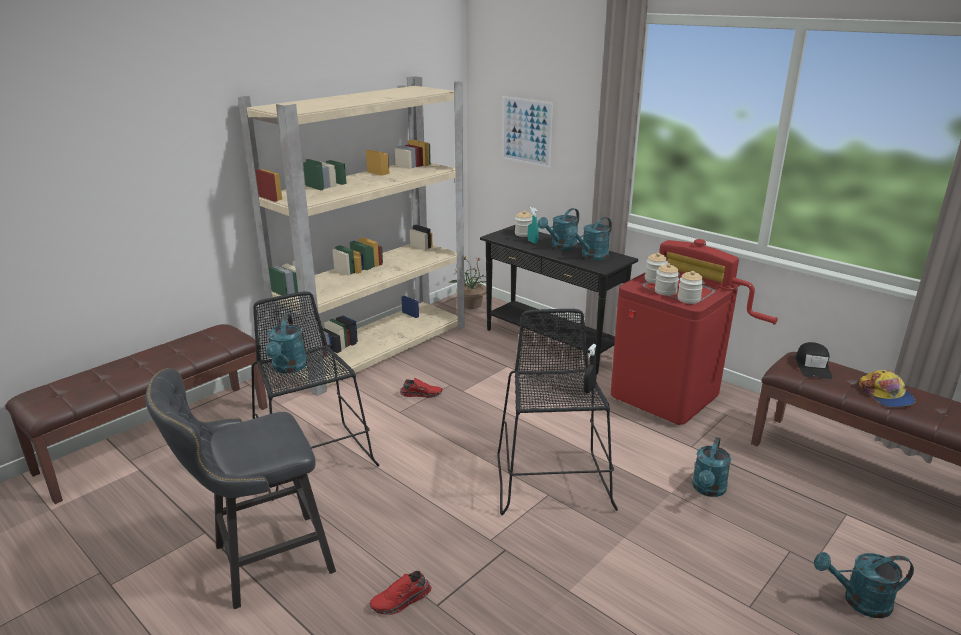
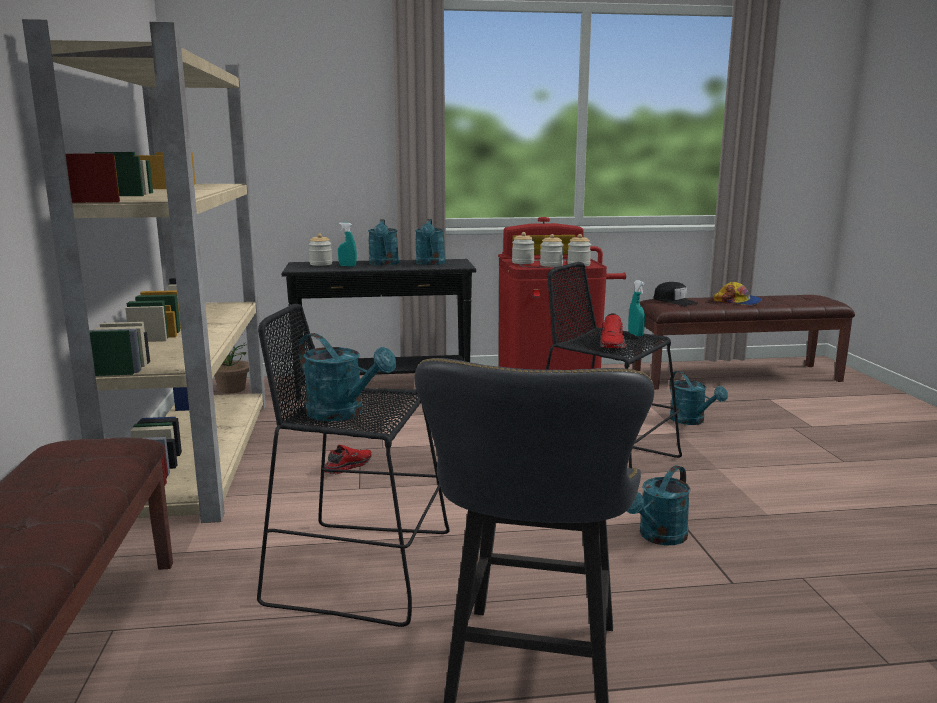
camera: 50 degrees left, 10 degrees down
(401, 601) = (707, 600): red shoe -> red shoe (613, 344)
(526, 131) = (277, 145): picture -> none
(589, 389) = (635, 334): black spray bottle -> turquoise spray bottle
(859, 601) = (864, 431): turquoise watering can -> turquoise watering can (658, 537)

